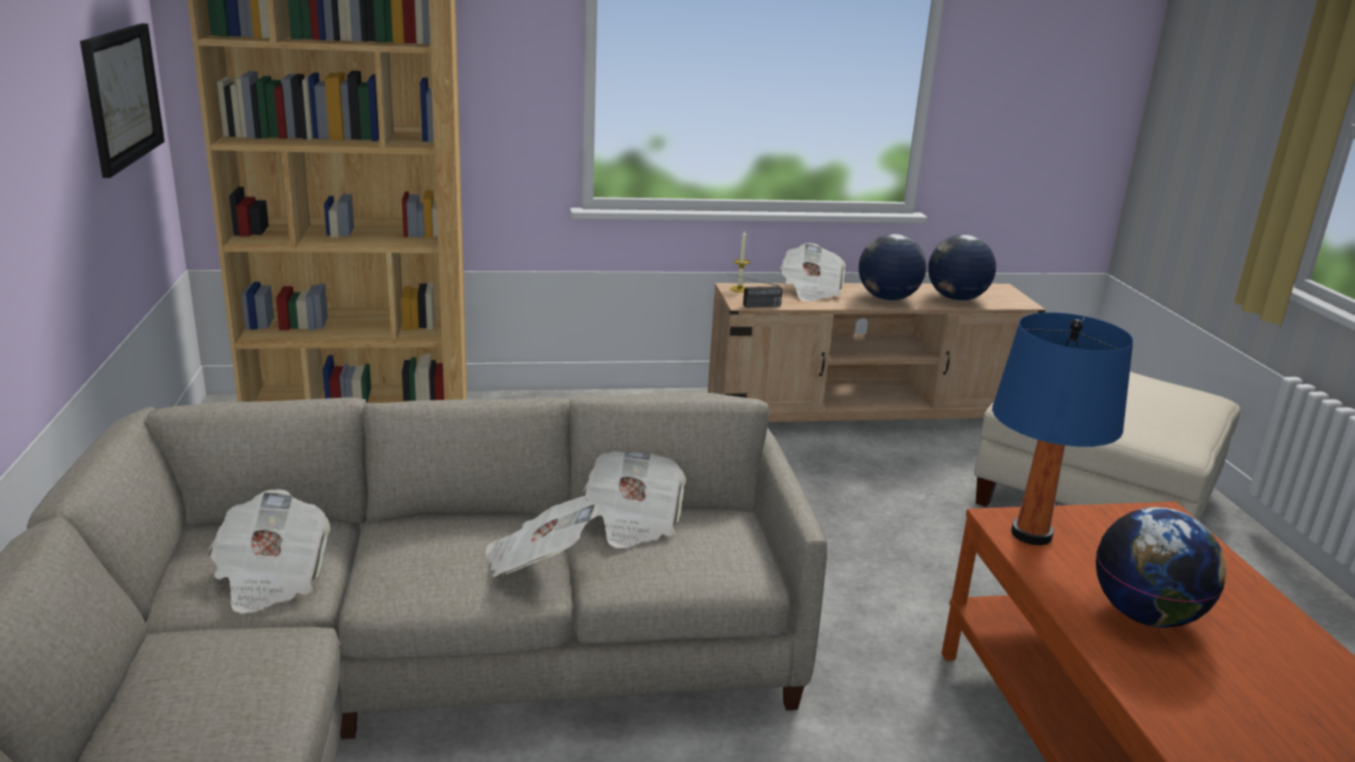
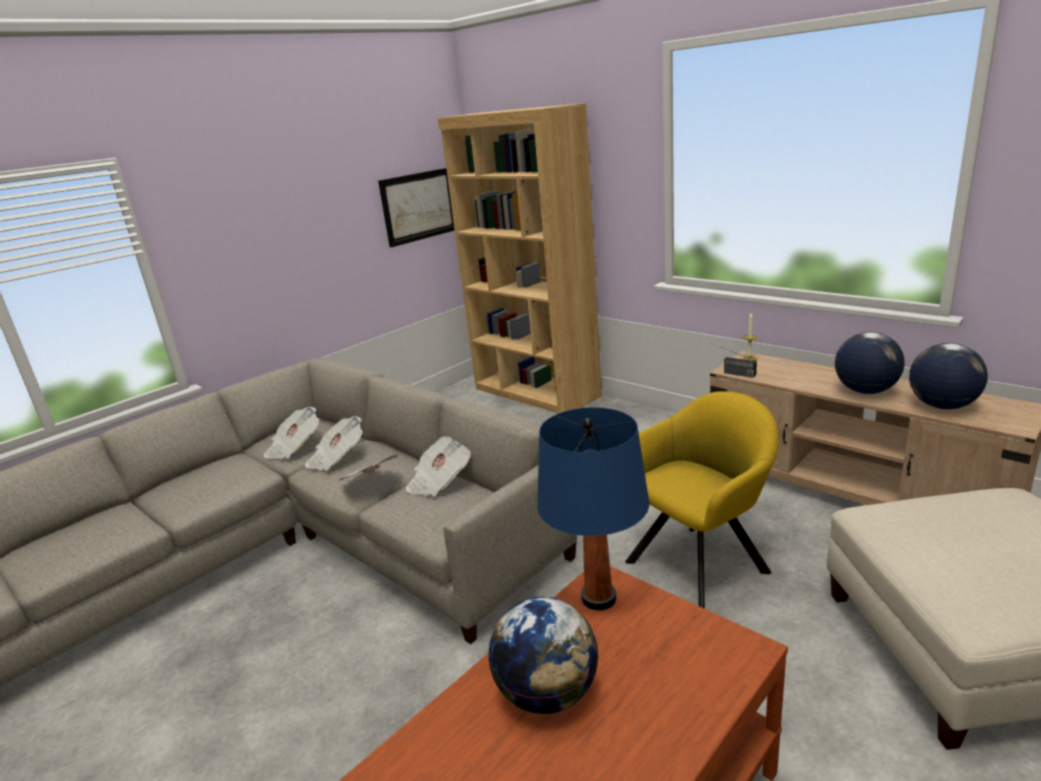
camera: 55 degrees right, 0 degrees up
(811, 291) = (806, 371): newspaper -> newspaper (337, 459)
(858, 523) = (702, 563): none -> yellow armchair

